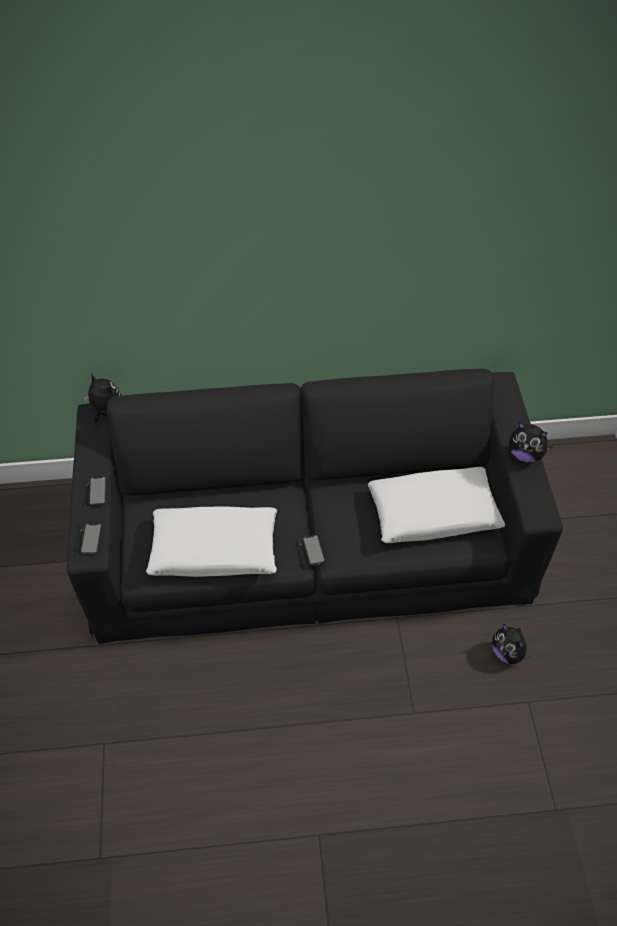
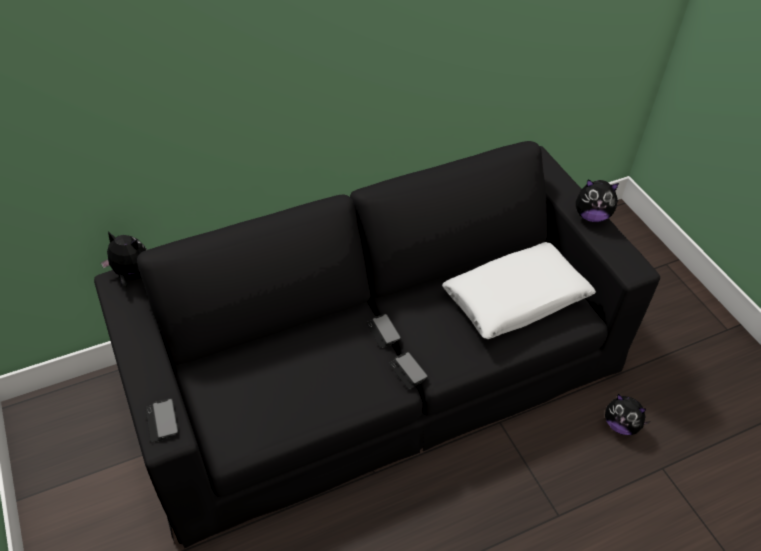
camera: 20 degrees left, 5 degrees down
(95, 492) = (150, 365): phone -> phone (383, 331)
(214, 549) = (302, 397): white pillow -> none

